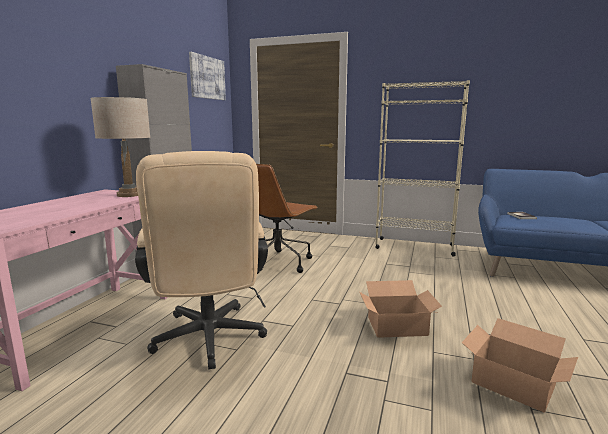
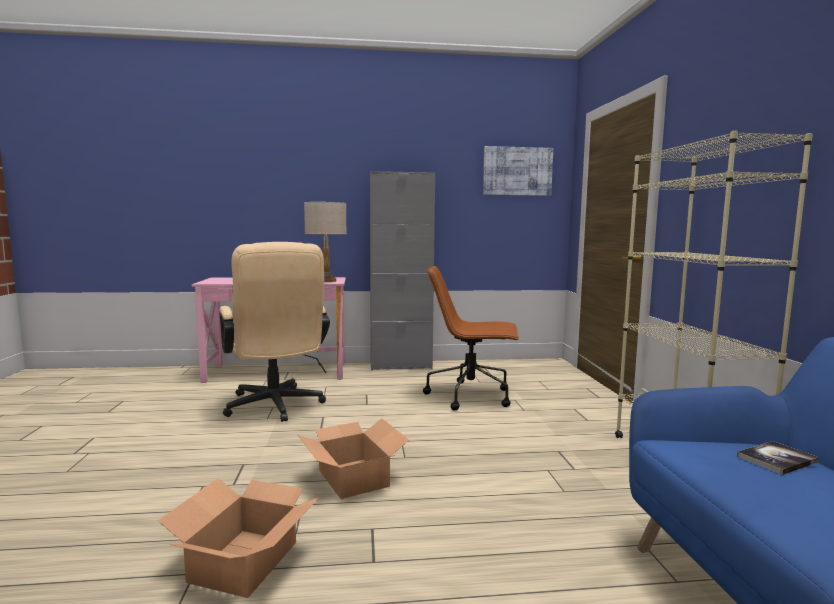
camera: 65 degrees right, 5 degrees down
(209, 341) = (275, 407): beige office chair -> beige office chair turned 75 degrees counterclockwise

